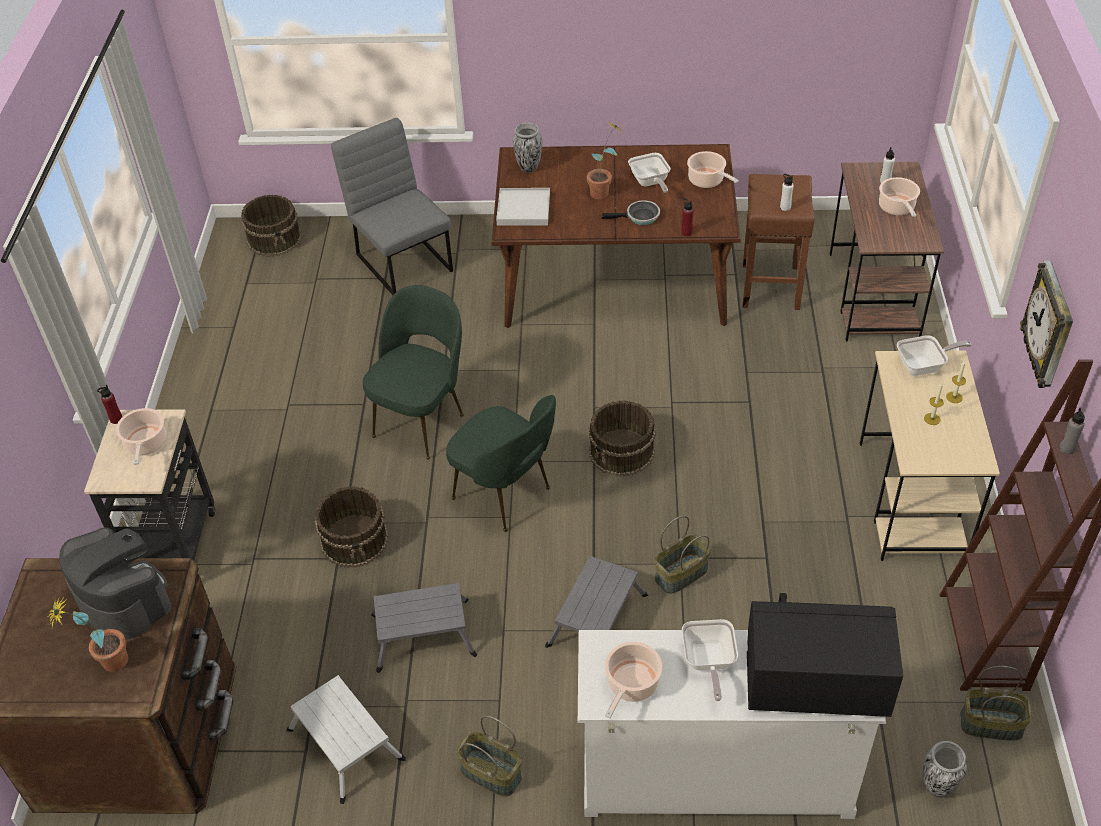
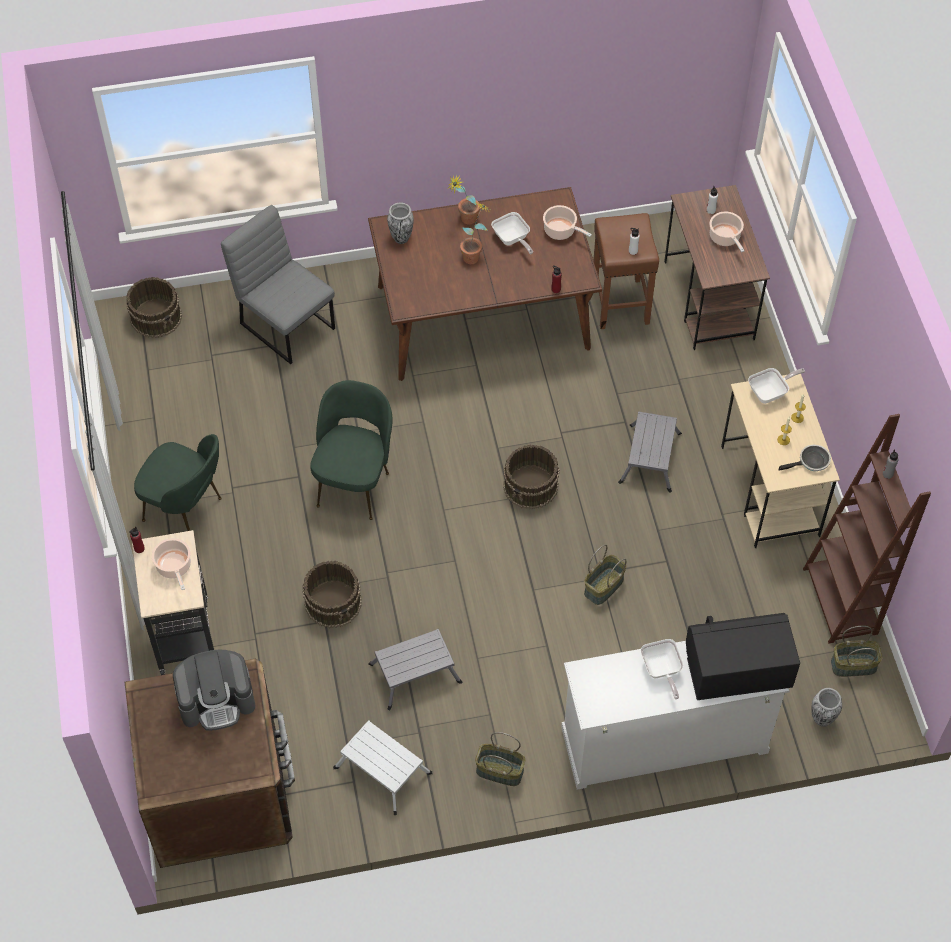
camera: 15 degrees left, 10 degrees up
(106, 663) = (226, 751): potted plant -> potted plant (464, 220)
(123, 599) = (217, 700): coffee machine -> coffee machine turned 135 degrees clockwise
(507, 498) = (447, 544): green chair -> green chair (188, 513)
(523, 209) = (410, 284): white tray -> none
(596, 620) = (547, 637): grey step ladder -> grey step ladder (650, 458)
(631, 685) = (612, 697): cooking pot -> none
(640, 217) = (512, 278): frying pan -> frying pan (811, 462)
(1049, 328) = (865, 371): wall clock -> none

